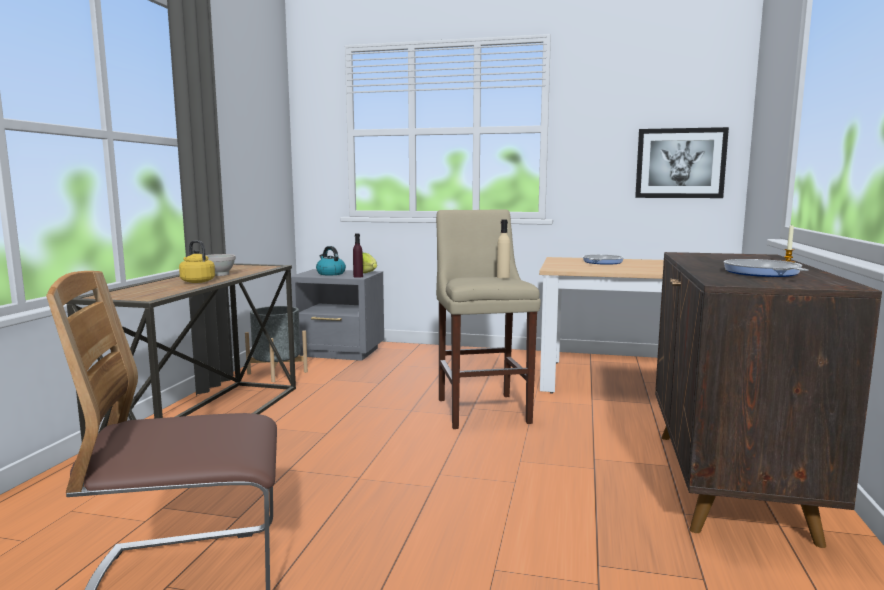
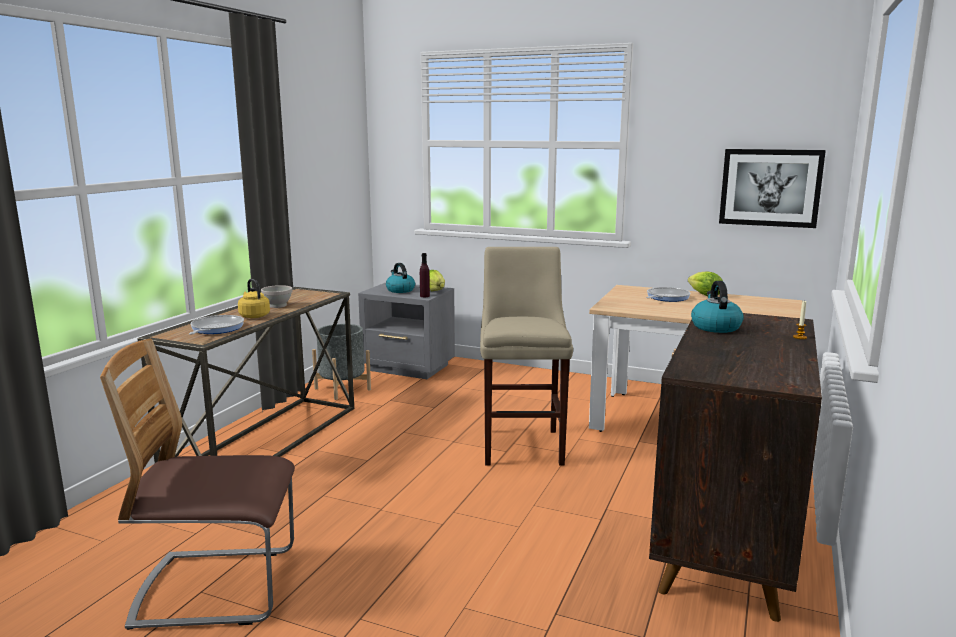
camera: 10 degrees right, 5 degrees up
(503, 277) = (542, 320): beige bottle -> none
(633, 260) = (704, 295): none -> lettuce
(700, 259) = (715, 327): none -> kettle
(763, 273) = (744, 358): frying pan -> frying pan (215, 329)

